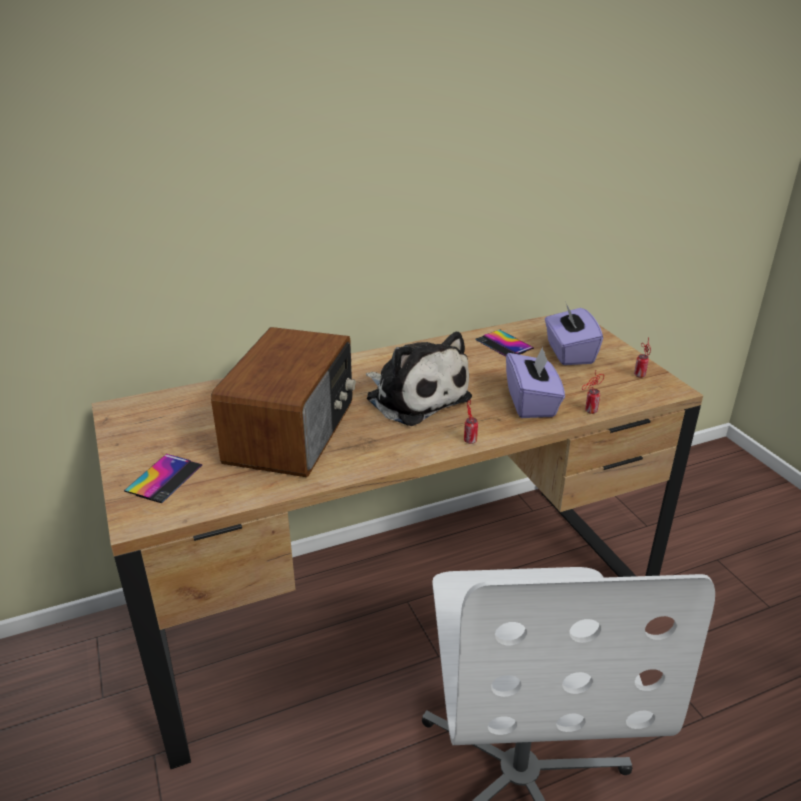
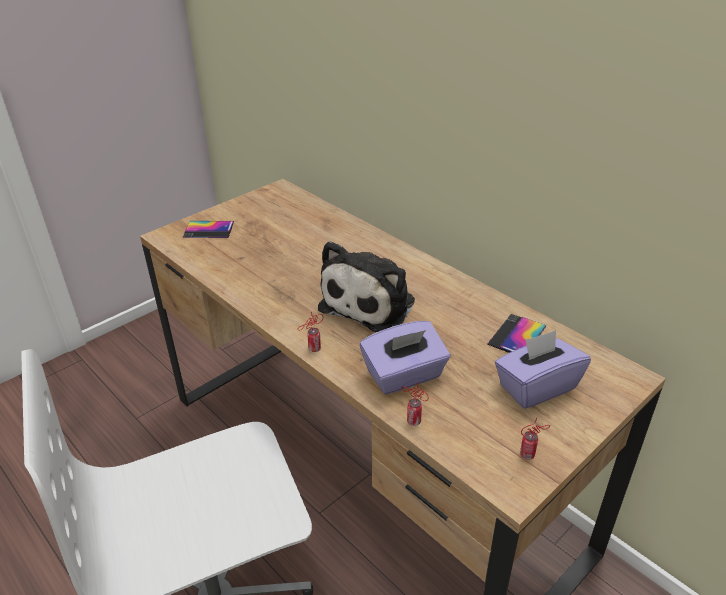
camera: 70 degrees right, 5 degrees up
(294, 431) = (286, 260): radio -> none

